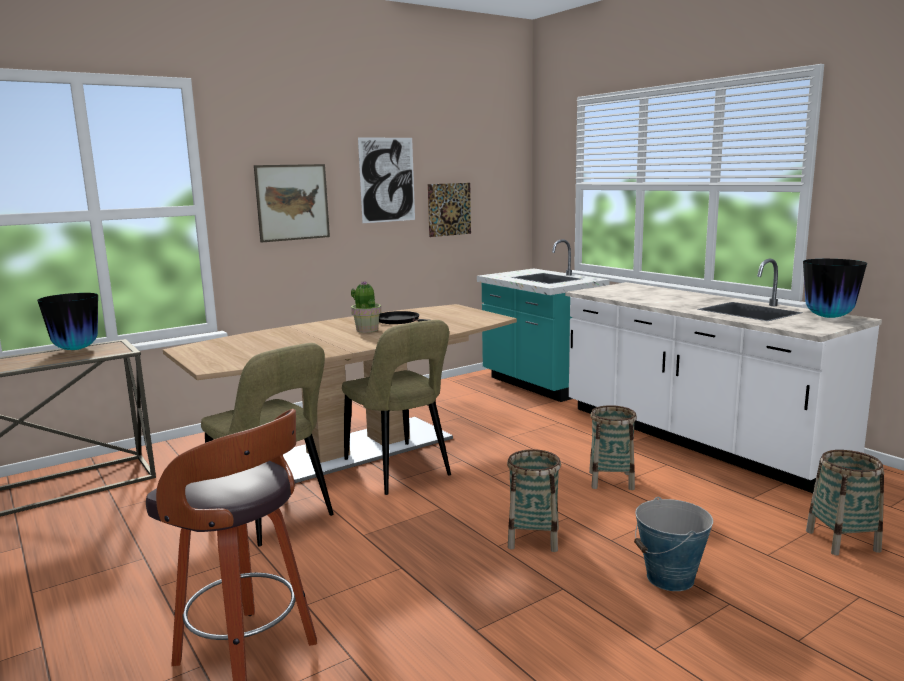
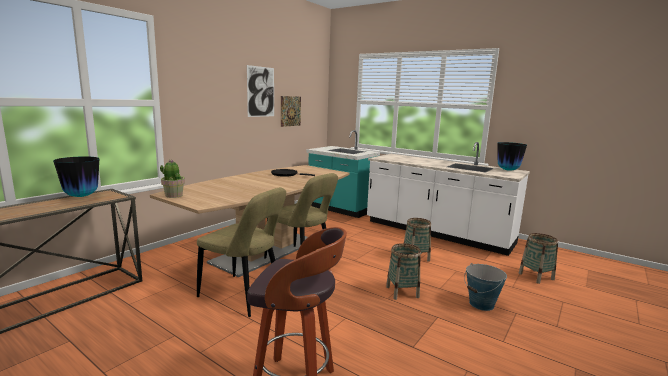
camera: 20 degrees left, 0 degrees up
(292, 202) = (210, 101): picture -> none
(367, 330) = (273, 180): potted plant -> potted plant (174, 195)

